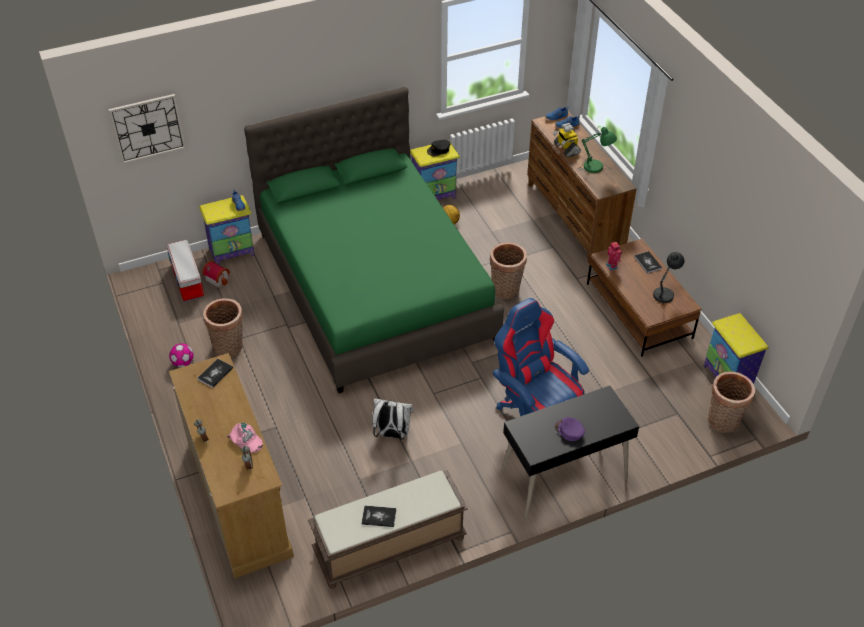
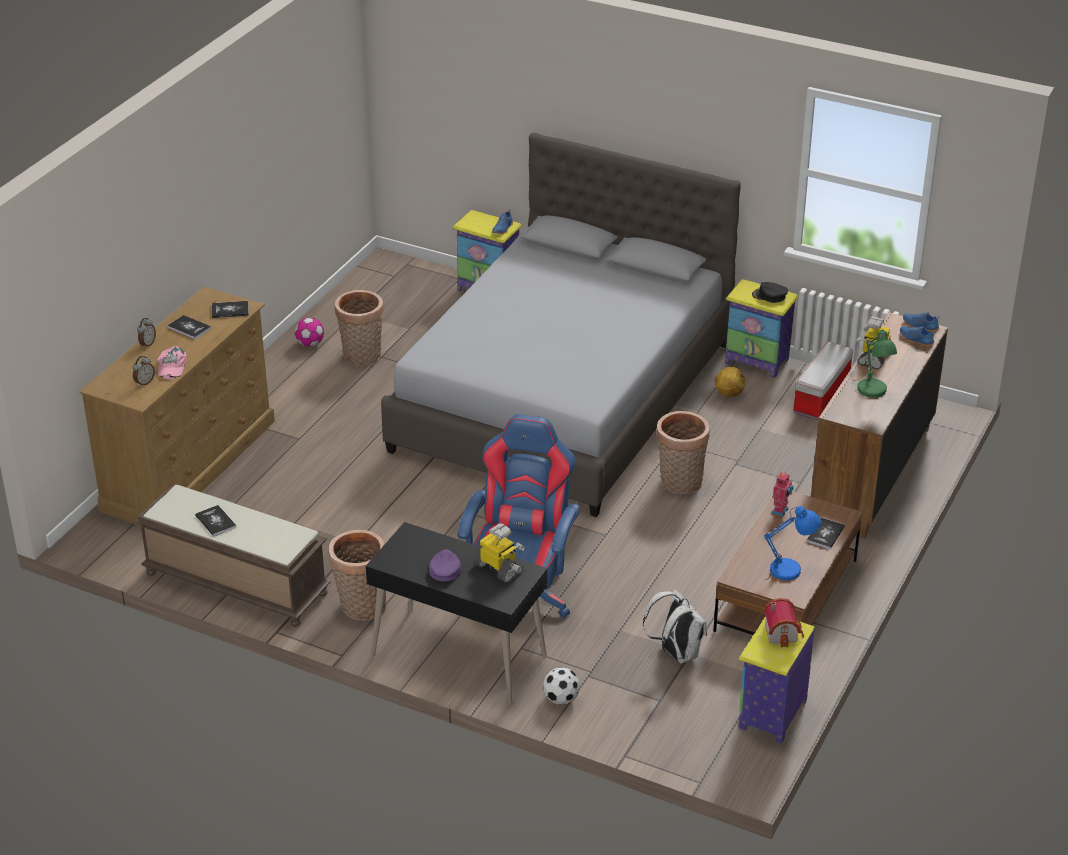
camera: 50 degrees right, 10 degrees down
(148, 128) = (432, 81): wall clock -> none
(188, 281) = (414, 288): storage box -> storage box (821, 397)
(210, 406) = (189, 328): none -> book
(218, 278) = (441, 301): toy house -> toy house (783, 632)
(375, 285) = (564, 396): green bed -> grey bed
(392, 434) = (376, 513): white backpack -> white backpack (676, 653)
(591, 406) = (498, 568): none -> toy robot
(640, 454) = (560, 699): none -> football
(665, 294) = (789, 570): grey table lamp -> blue table lamp
(723, 422) = (691, 743): basket -> basket (361, 607)

